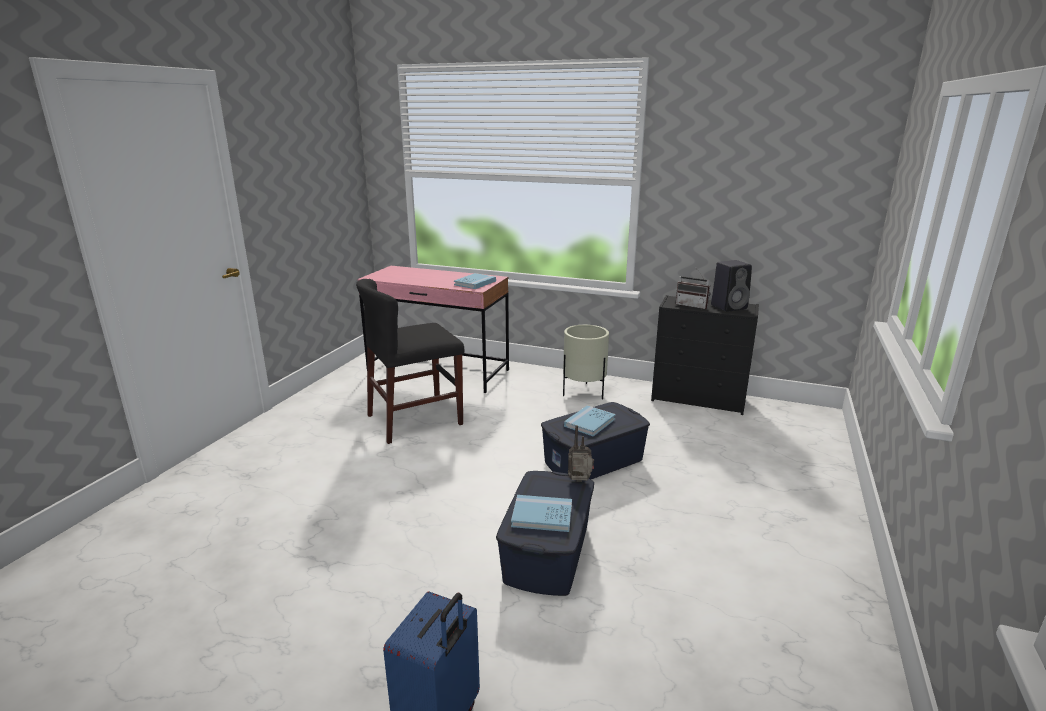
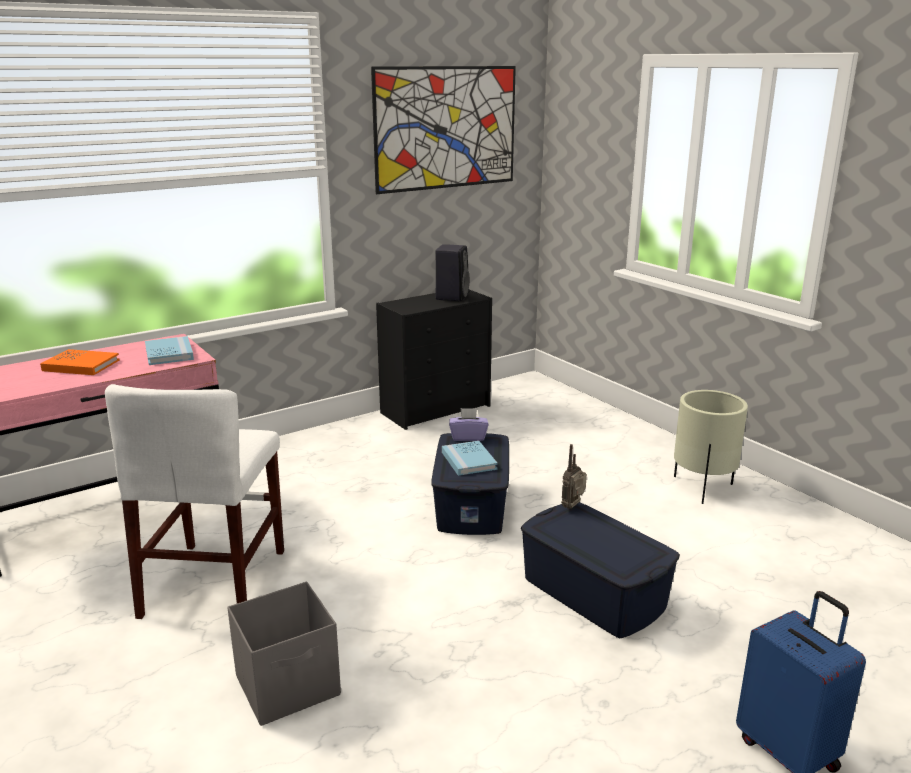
camera: 55 degrees left, 0 degrees up
(350, 477) = (289, 686): none -> grey storage box
(415, 420) = (215, 582): black chair -> white chair
(434, 276) = (81, 365): none -> orange book
(542, 516) = (610, 548): blue book -> none
(583, 392) = (333, 453): beige planter -> beige planter (702, 488)
(623, 411) = (468, 437): none -> purple tissue box
(693, 306) = (424, 305): radio -> none
(764, 156) = (446, 128): none -> picture

